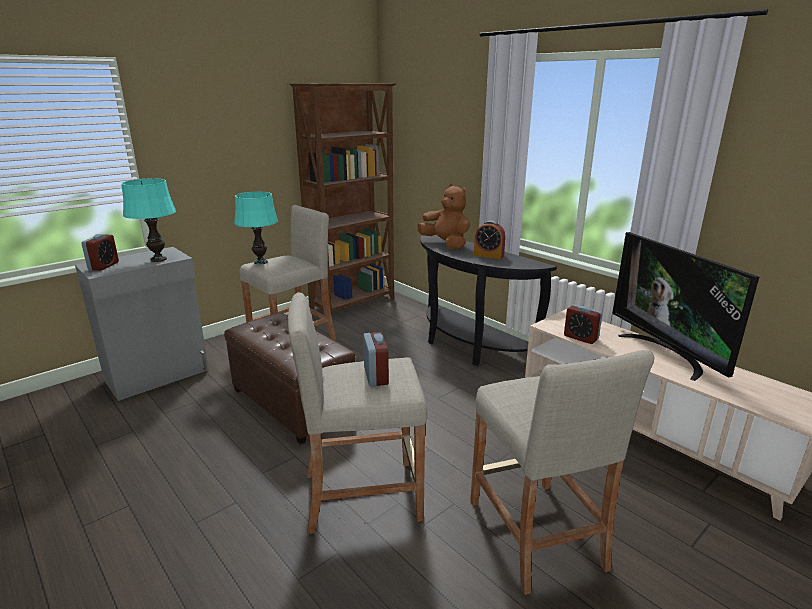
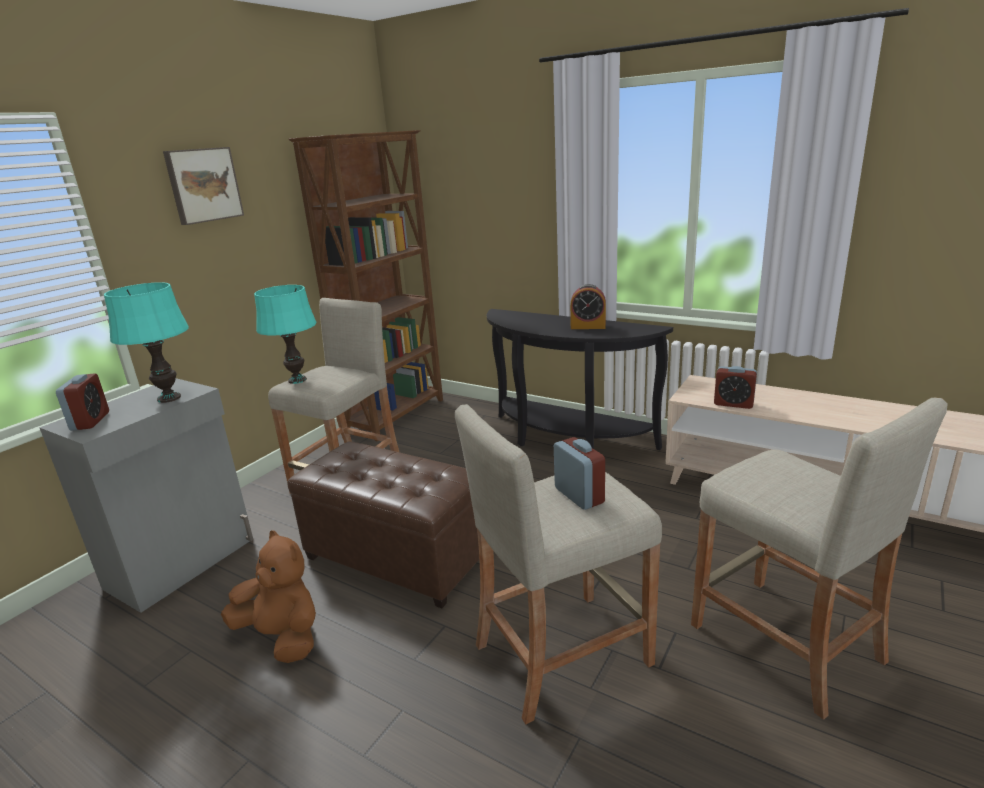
camera: 15 degrees left, 0 degrees up
(217, 113) = (203, 185): none -> picture
(446, 244) = (526, 321): brown plush toy -> brown plush toy (282, 636)
(667, 353) = (832, 404): television -> none

